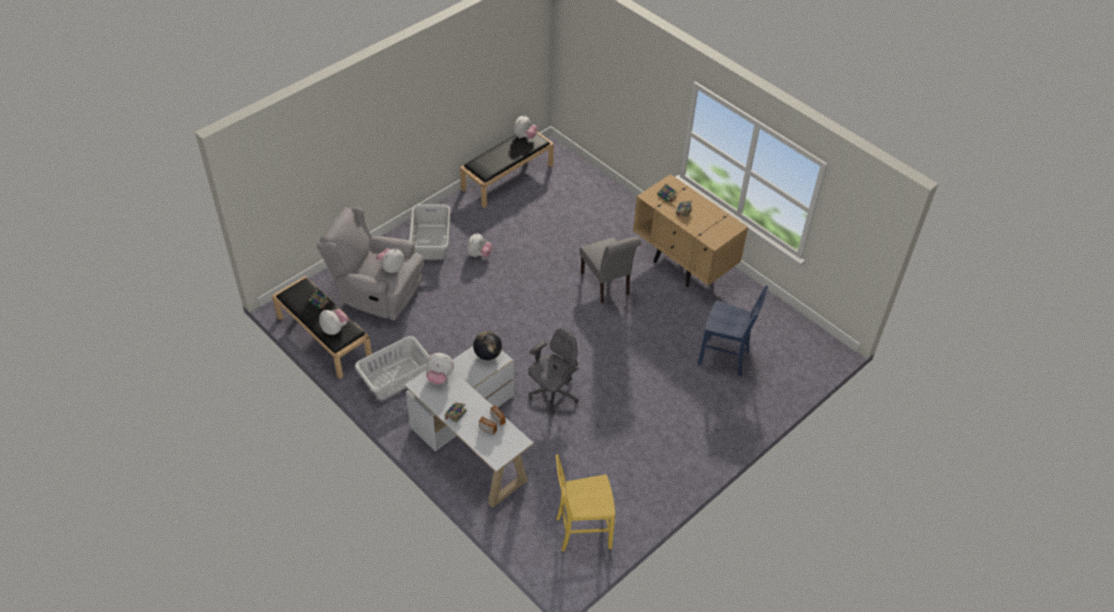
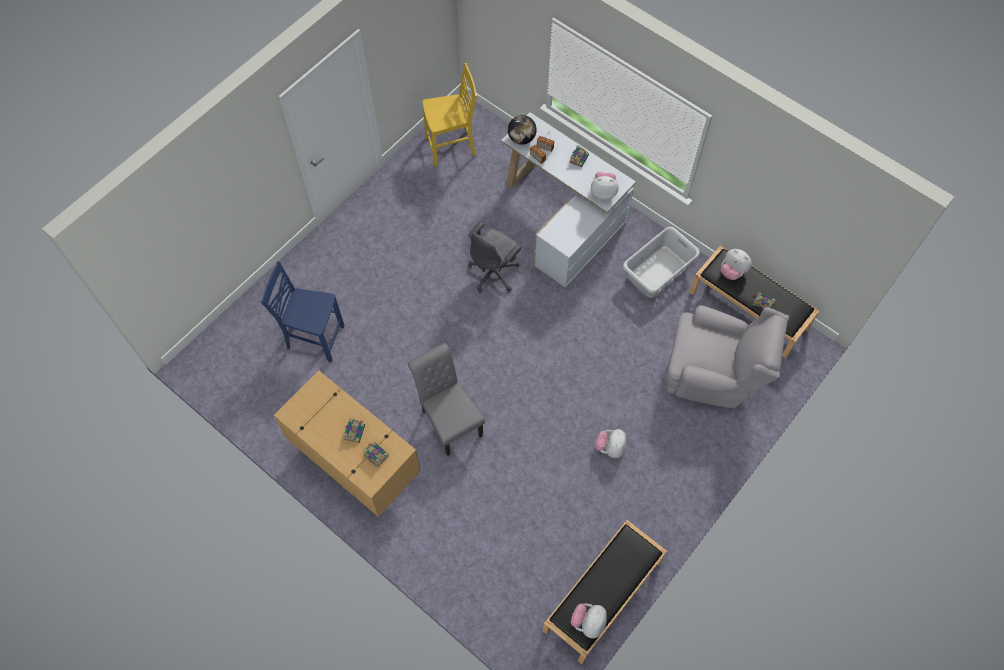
camera: 175 degrees right, 15 degrees up
(391, 268) = (699, 343): plush toy -> none
(430, 242) = (674, 460): grey laundry basket -> none
(487, 354) = (563, 236): globe -> globe (521, 138)

